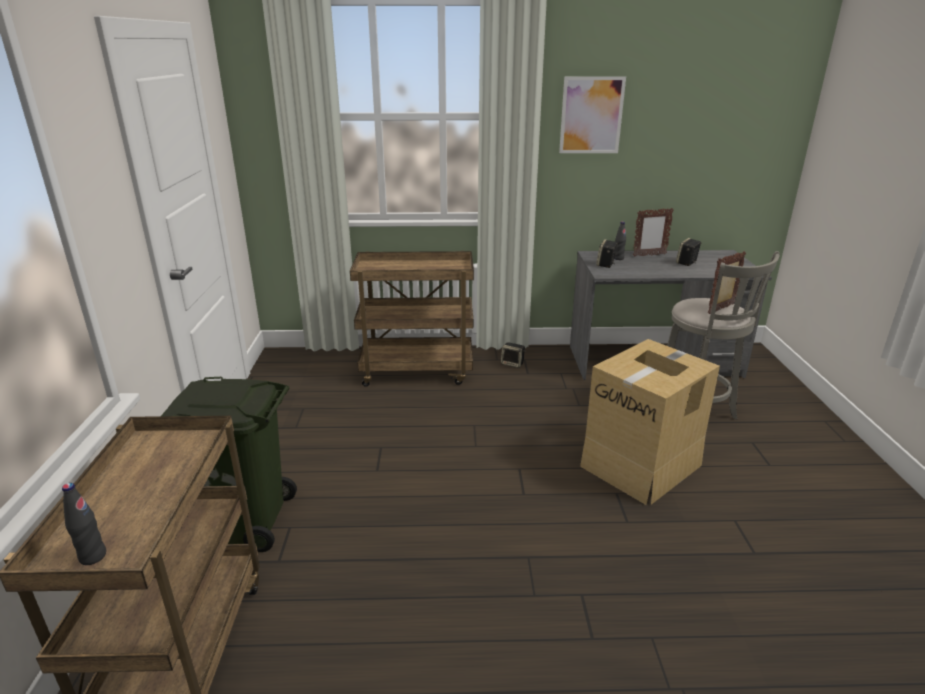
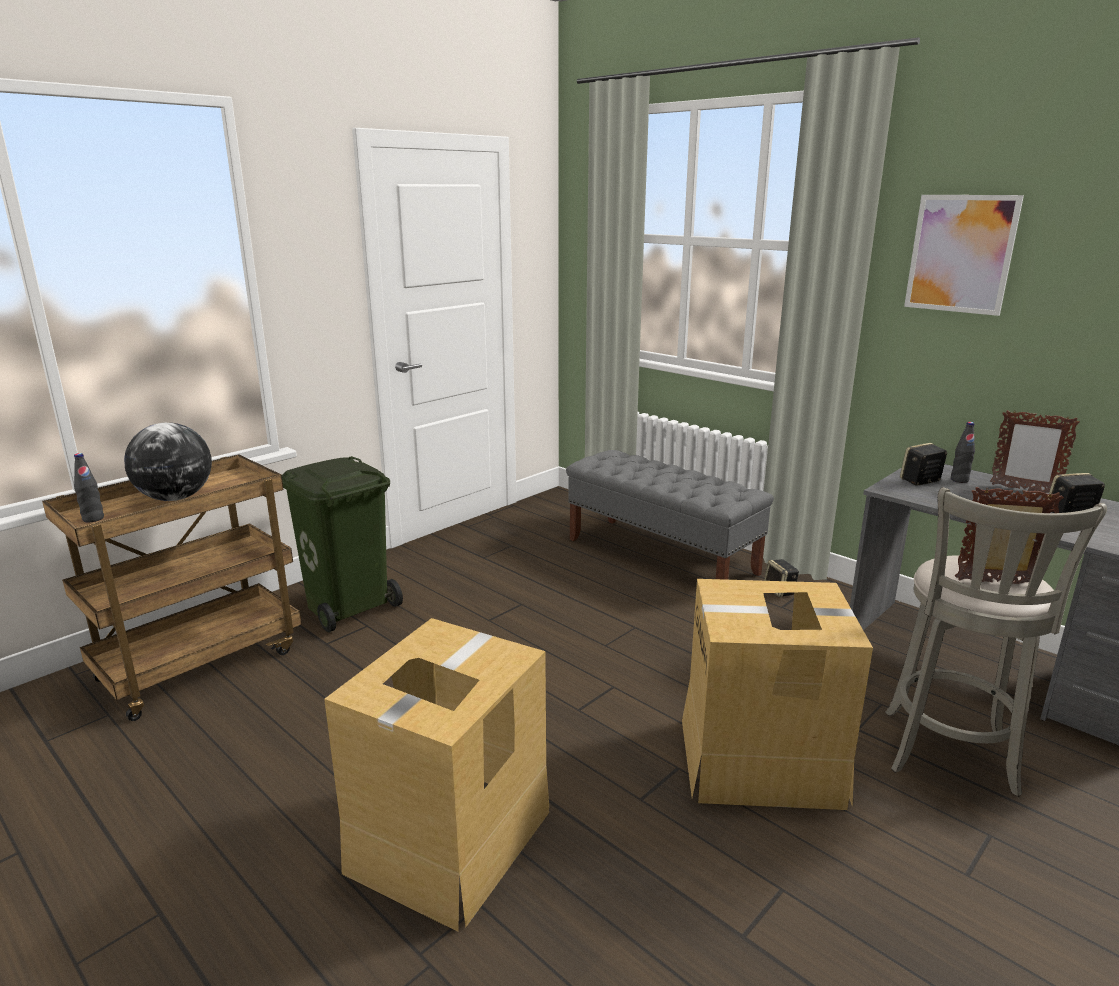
camera: 45 degrees right, 5 degrees down
(142, 489) = (176, 498): none -> globe
(418, 371) = (661, 556): brown cart -> grey bench
(582, 618) = (449, 839): none -> cardboard box

